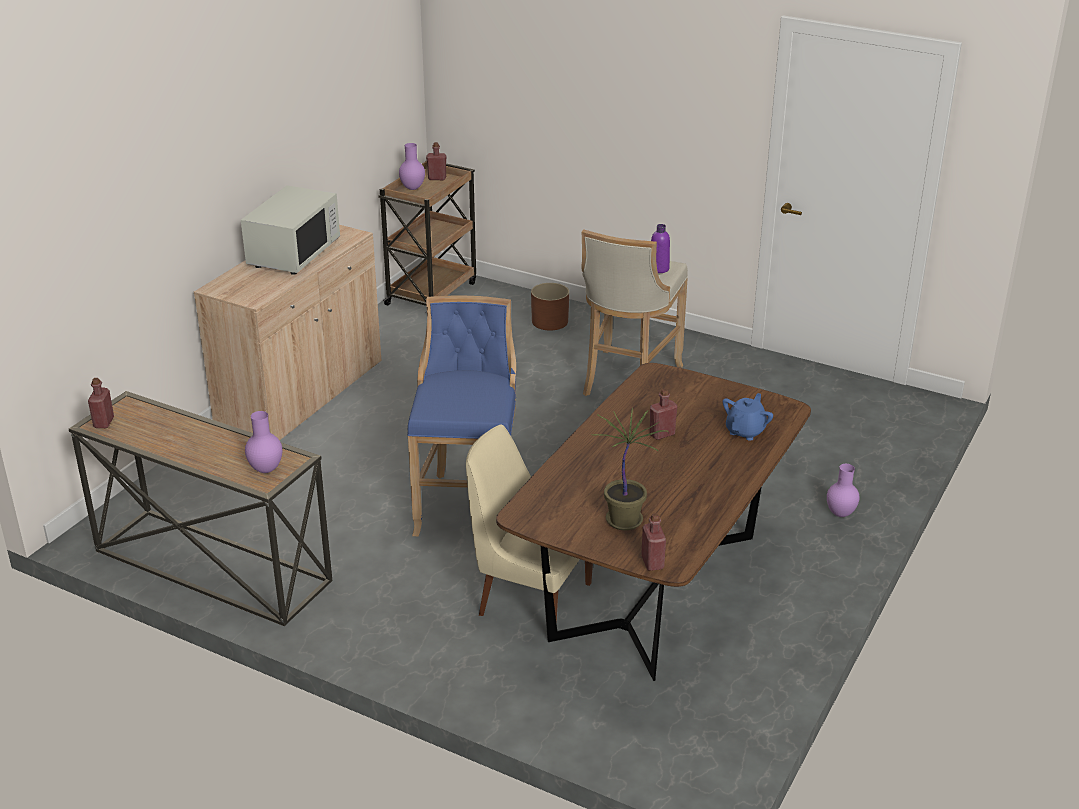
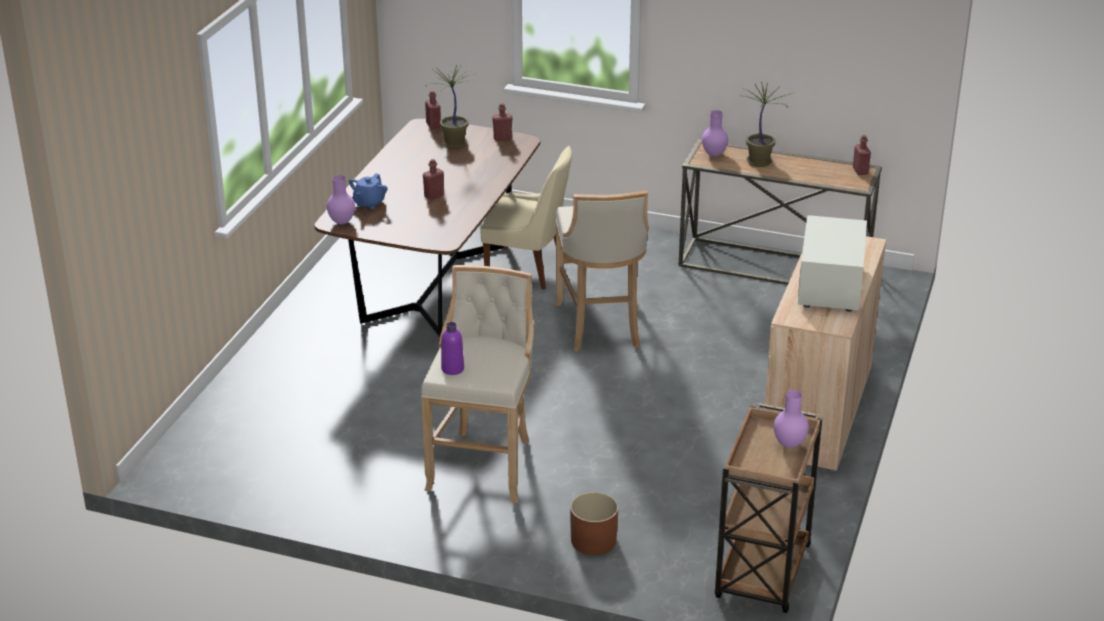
camera: 170 degrees right, 0 degrees up
(215, 451) = (760, 162): none -> potted plant
(437, 178) = (769, 467): red bottle -> red bottle (502, 138)
(468, 504) = (601, 327): blue stool -> beige stool
(840, 513) = (281, 350): purple vase -> purple vase (341, 222)

